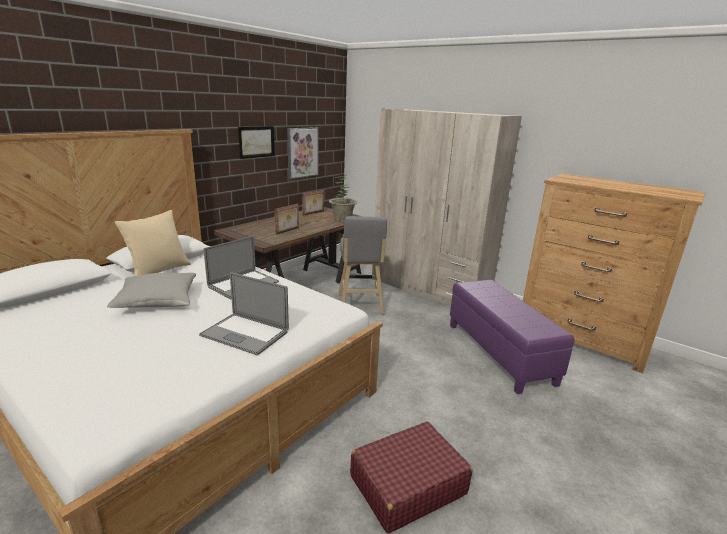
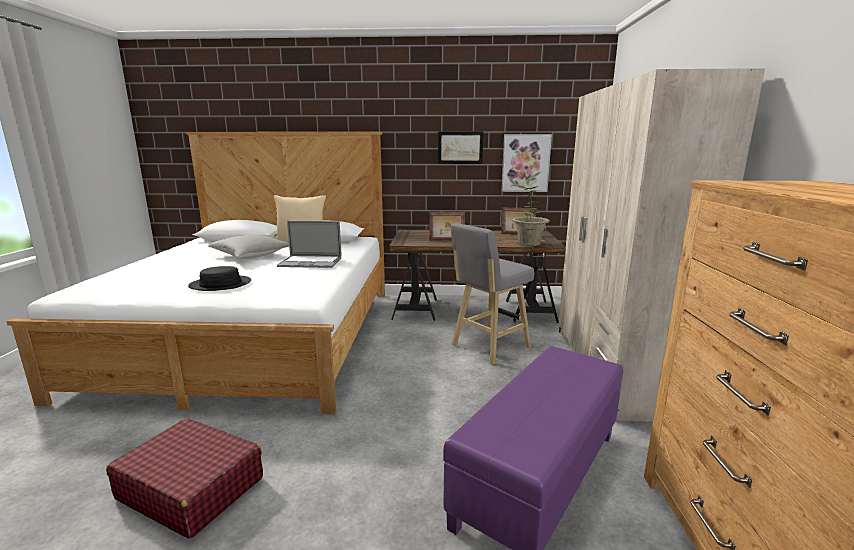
camera: 55 degrees right, 5 degrees down
(245, 333) = (220, 284): laptop -> black hat

